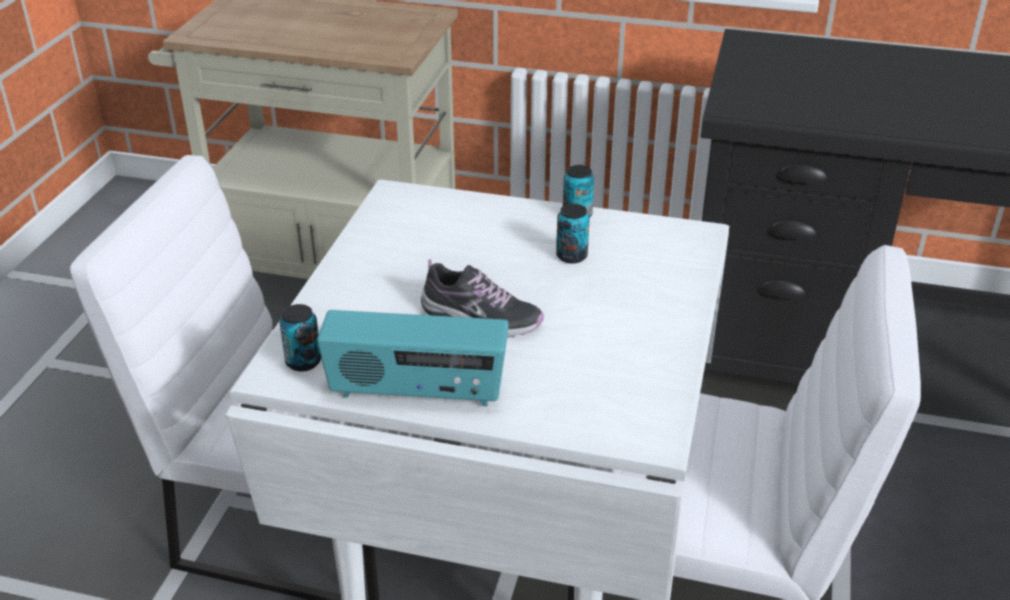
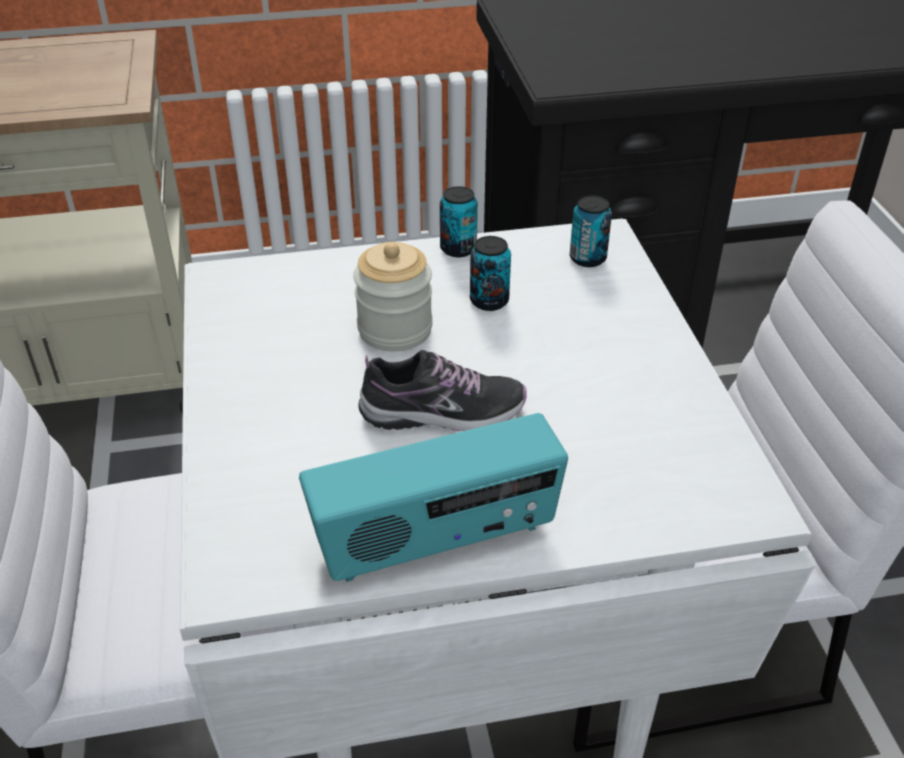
camera: 25 degrees left, 5 degrees up
(303, 362) = (257, 548): can -> can (587, 258)
(488, 257) = (395, 330): none -> jar

